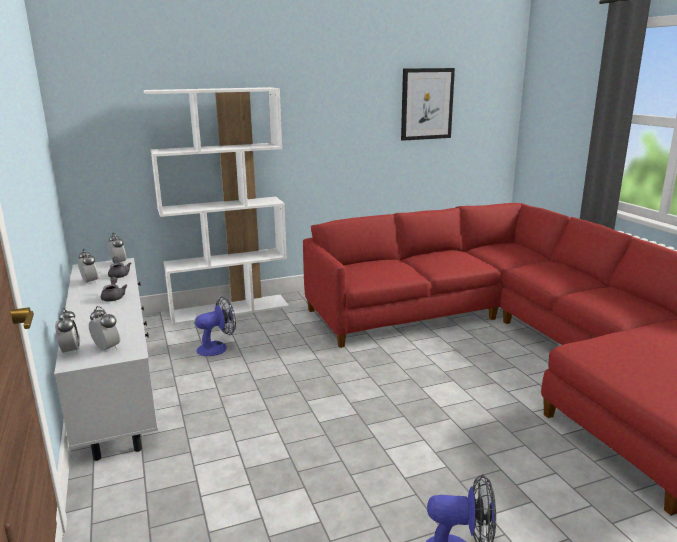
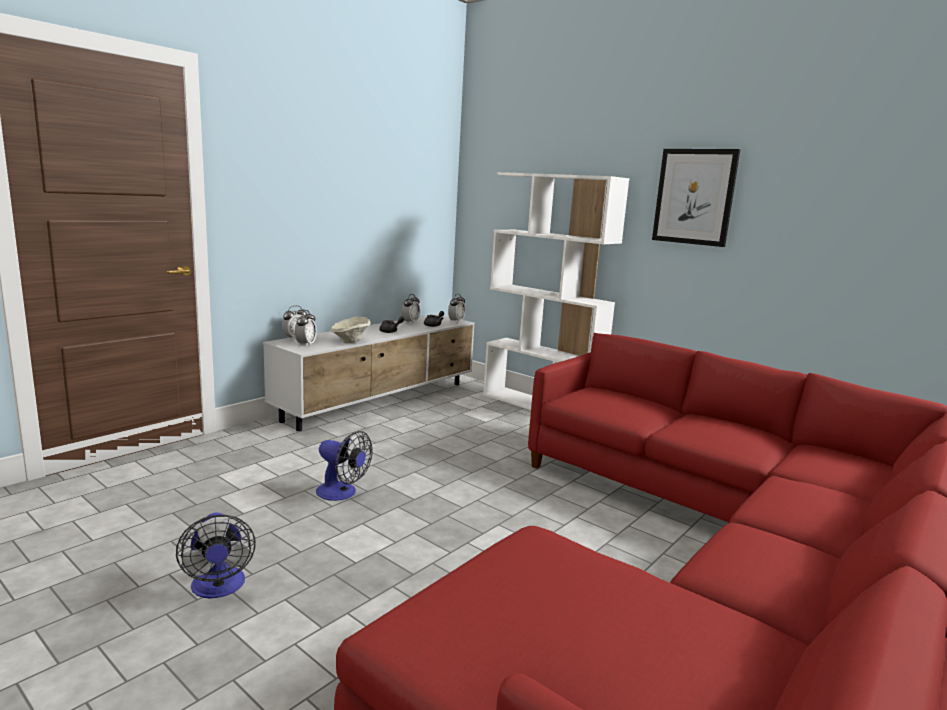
camera: 60 degrees right, 5 degrees down
(126, 323) = (350, 341): none -> beige bowl
(217, 347) = (465, 418): fan -> fan (342, 493)
(426, 104) = (858, 218): picture -> picture (694, 197)

